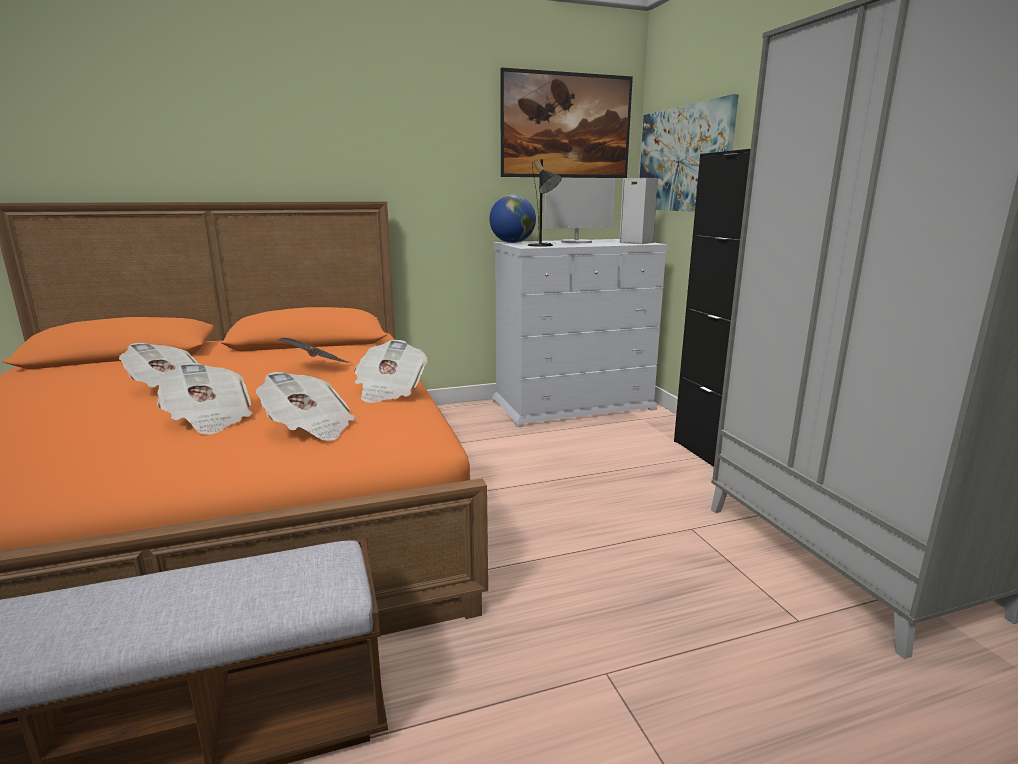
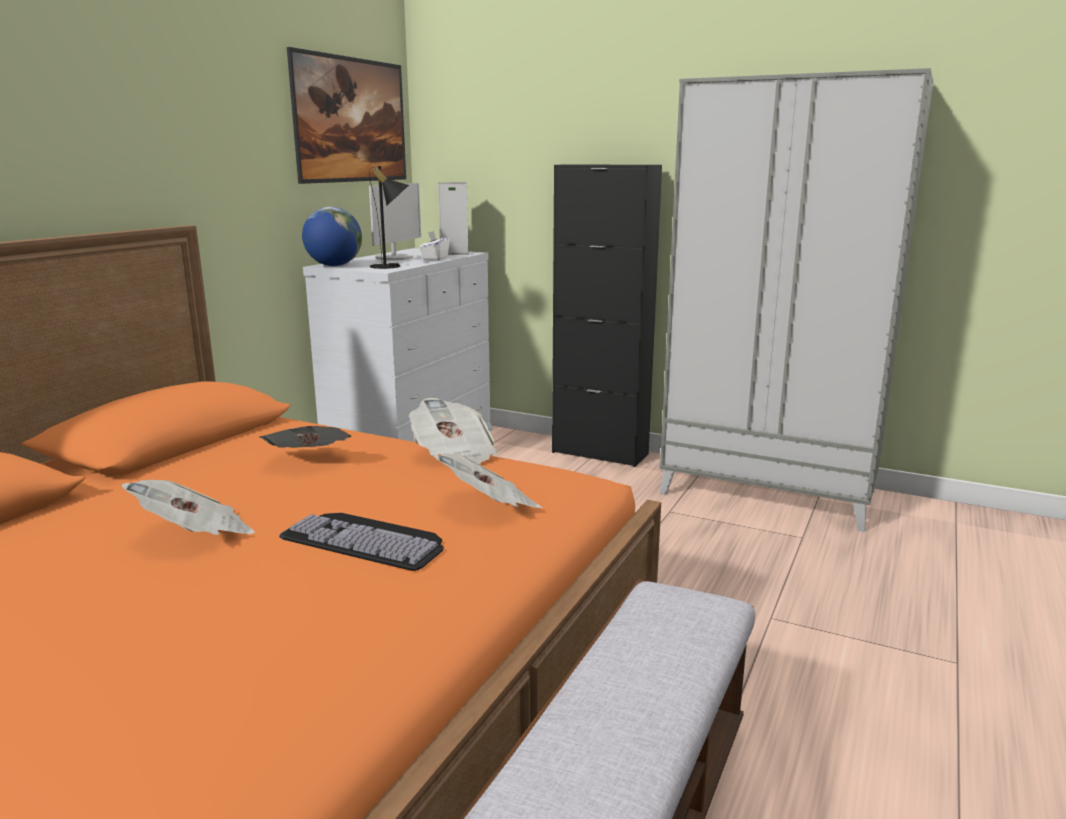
camera: 45 degrees left, 0 degrees up
(209, 419) = (368, 539): newspaper -> keyboard
(601, 244) = (434, 258): none -> white tissue box
(683, 159) = (489, 163): picture -> none

